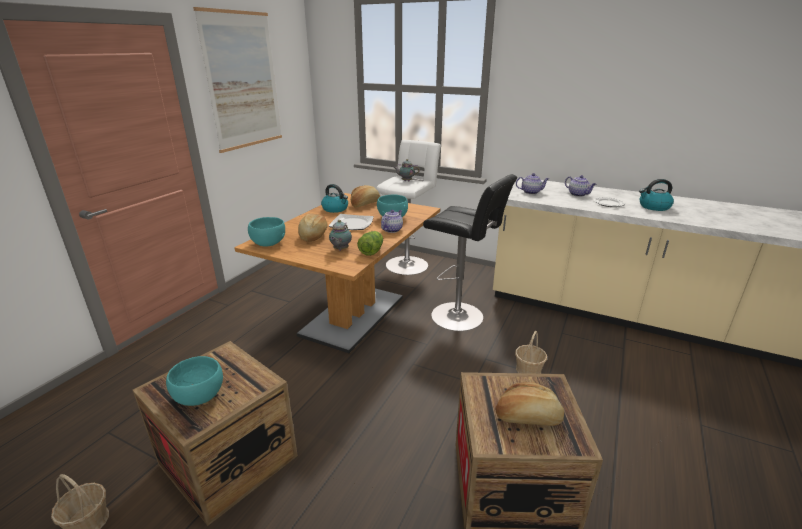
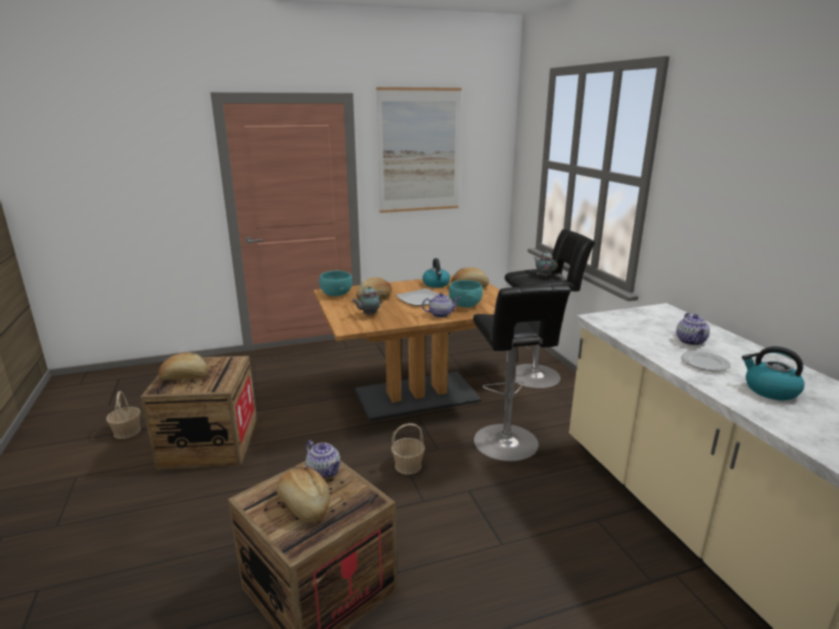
camera: 45 degrees right, 5 degrees down
(199, 396) = (185, 377): turquoise bowl -> bread
(371, 250) = (388, 324): lettuce -> none
(408, 264) = (538, 375): white stool -> black stool
(528, 370) = (493, 525): basket -> basket (408, 466)
(531, 192) = (632, 320): teapot -> teapot (324, 472)

